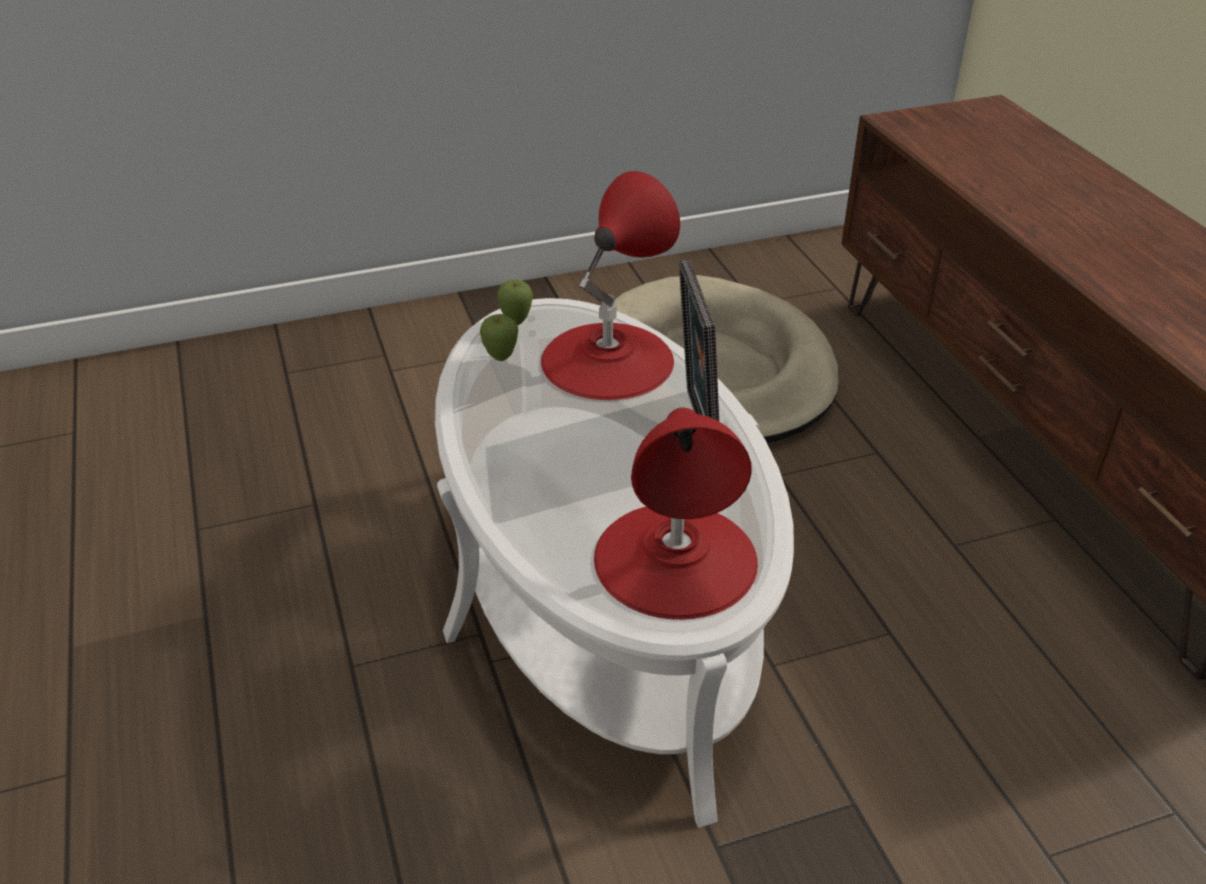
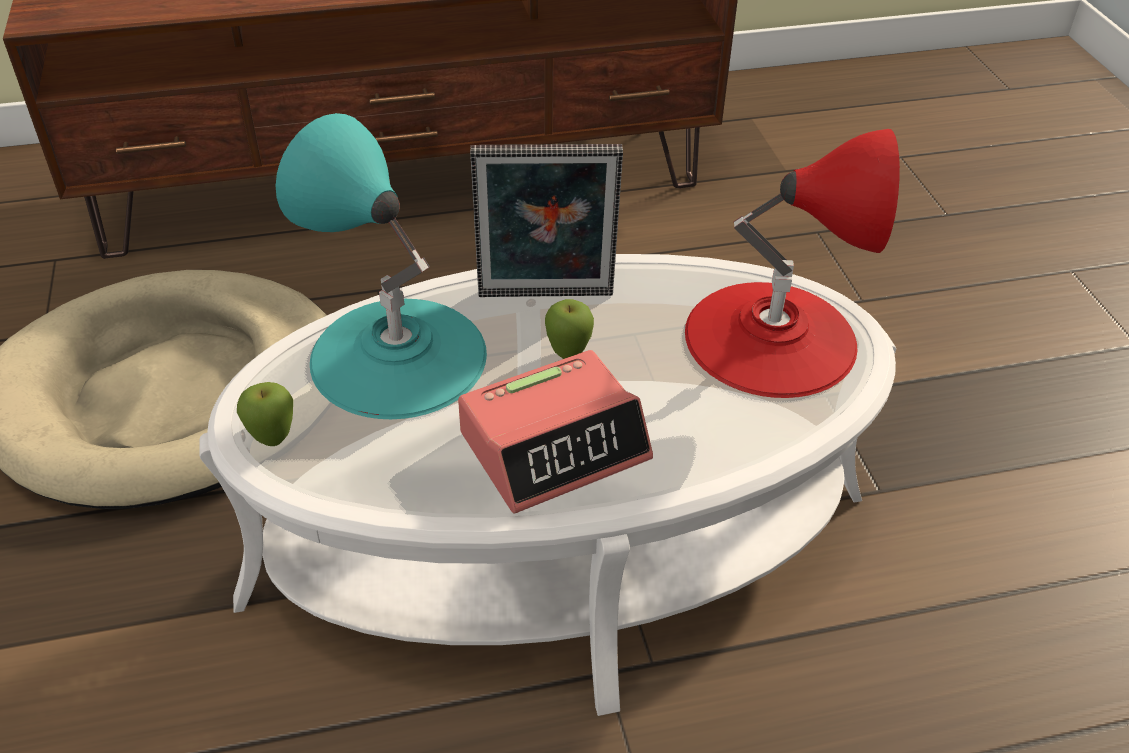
camera: 85 degrees left, 5 degrees up
(501, 358) = (360, 461): apple -> apple (568, 354)
(523, 440) = (555, 445): none -> alarm clock
(607, 360) = (397, 356): red table lamp -> turquoise table lamp

